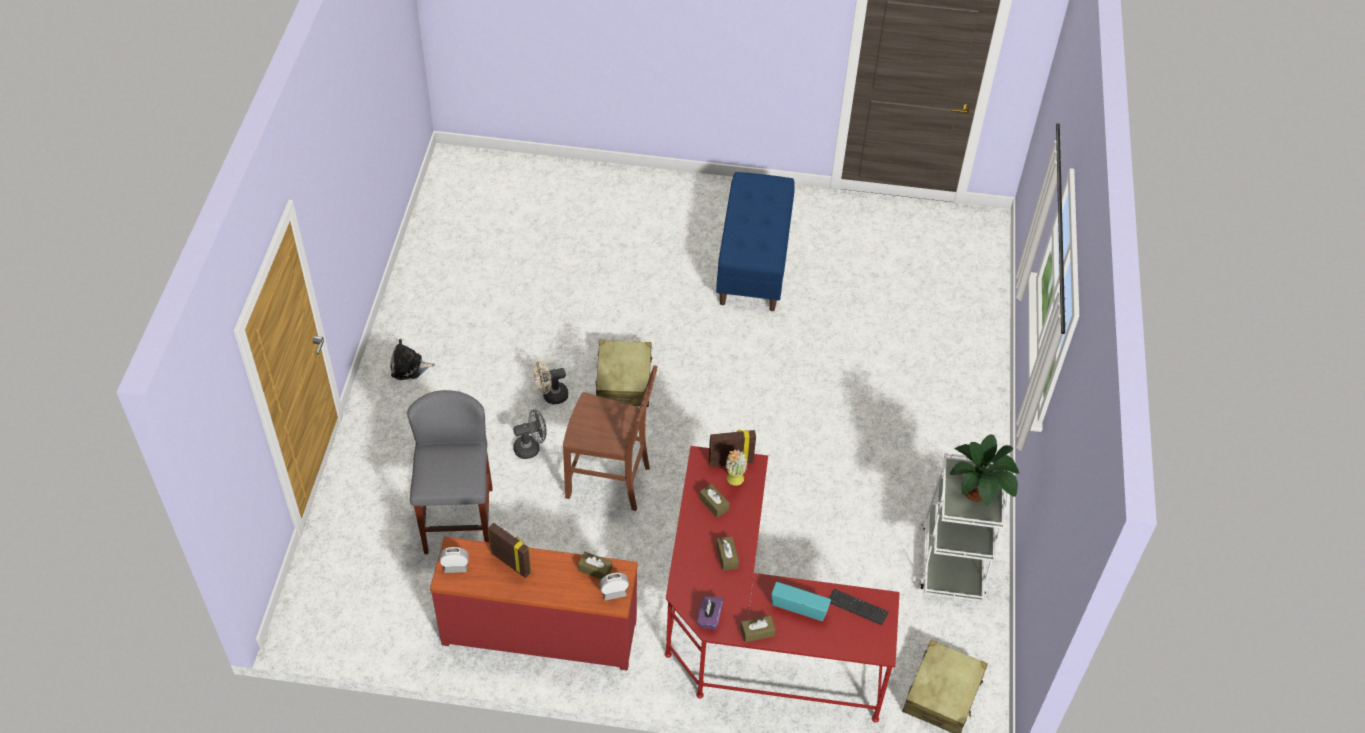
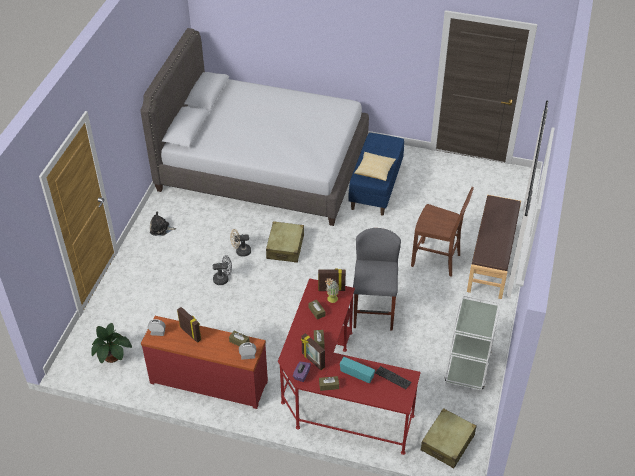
camera: 10 degrees right, 5 degrees down
(458, 521) = (173, 315): grey stool -> grey stool (374, 311)
(561, 240) = (263, 166): none -> grey bed
(610, 482) = (266, 302): brown chair -> brown chair (437, 260)
(723, 591) = (312, 361): none -> picture frame
(757, 240) = (374, 171): none -> pillow
(961, 370) = (492, 258): none -> brown bench
(979, 492) = (480, 319): potted plant -> potted plant (112, 357)

